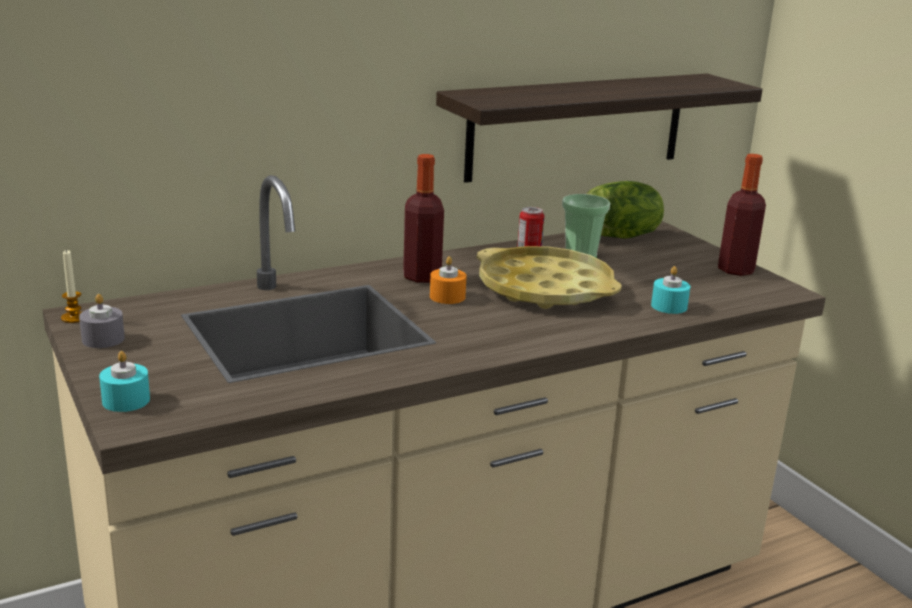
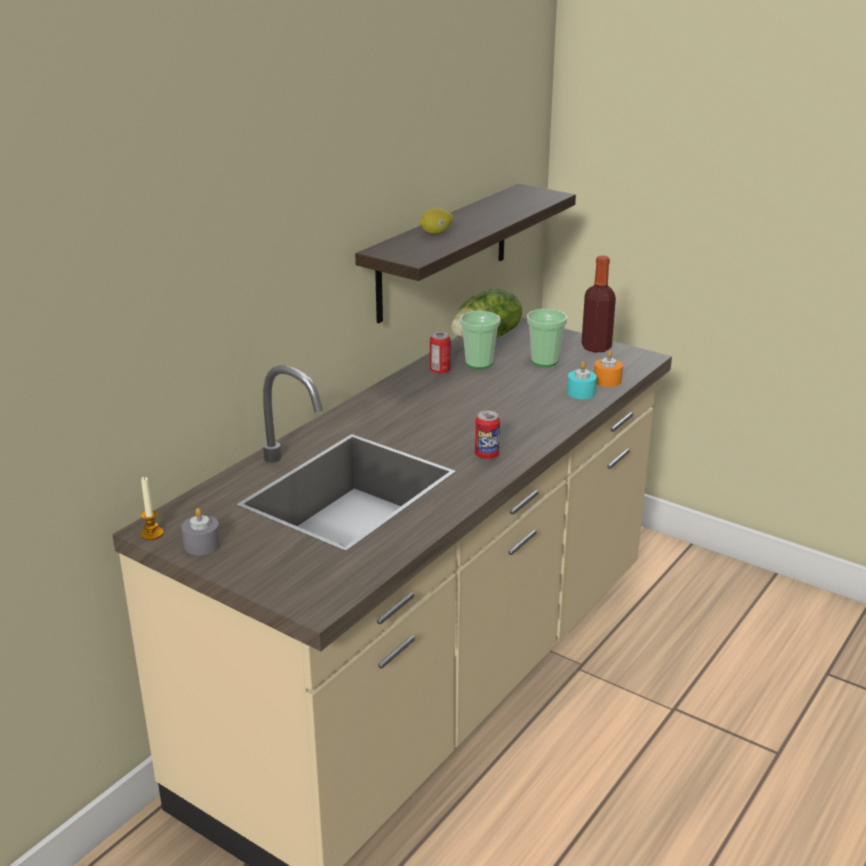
camera: 25 degrees left, 5 degrees up
(126, 400) = (288, 589): turquoise candle -> none
(422, 277) = (383, 415): bottle -> none
(447, 296) = (421, 428): orange candle -> orange candle (607, 381)
(488, 337) = (486, 455): none -> can
(545, 288) = (483, 401): yellow tray -> none
(548, 90) = (436, 233): none -> lemon
(658, 269) = (544, 361): none -> cup

